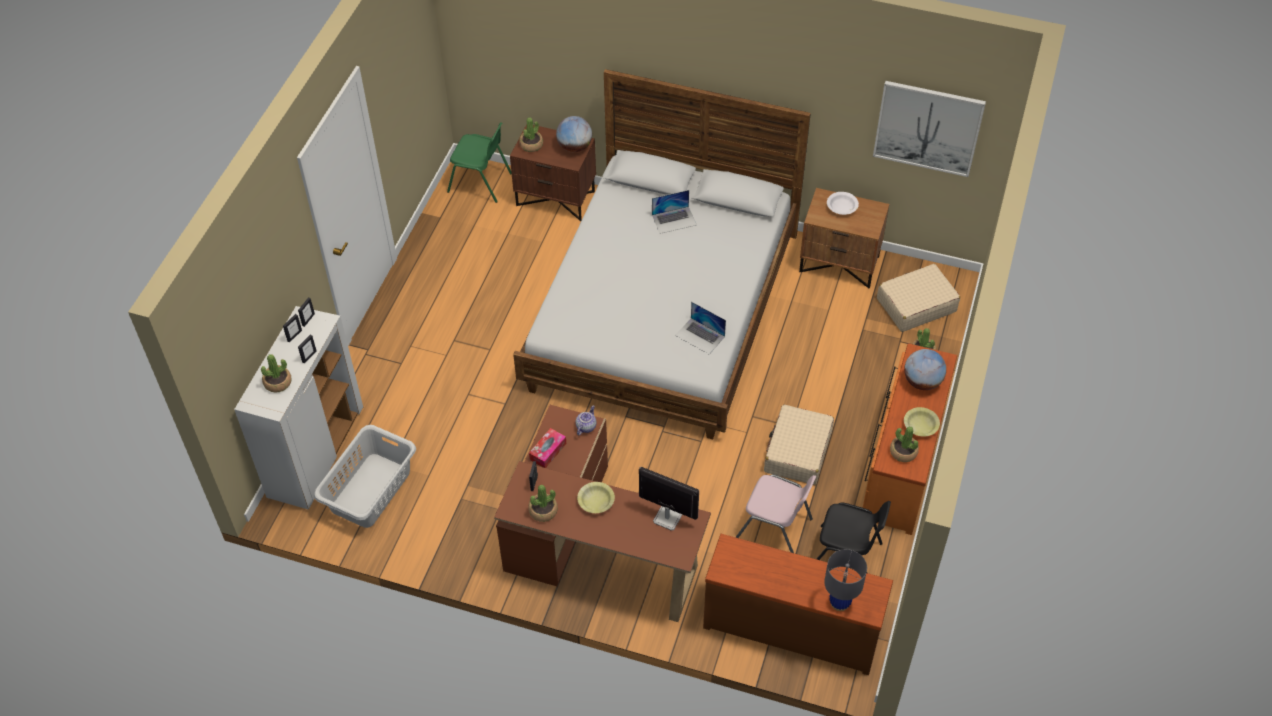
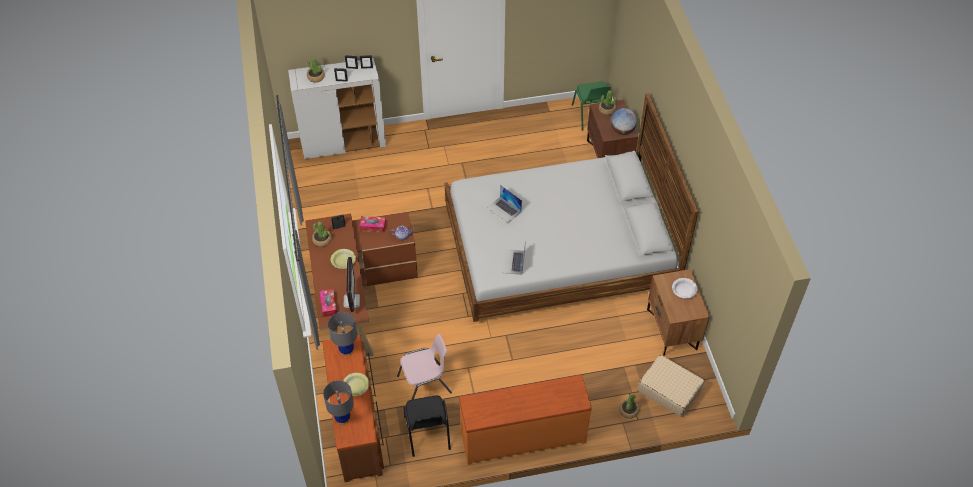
camera: 60 degrees right, 0 degrees up
(369, 490) = (333, 178): grey laundry basket -> none
(658, 546) = (328, 305): none -> tissue box
(674, 220) = (601, 206): laptop -> laptop (504, 209)
(737, 557) = (346, 350): none -> grey table lamp
(775, 529) = (425, 385): pink chair -> pink chair turned 105 degrees counterclockwise
(797, 452) = (493, 372): beige suitcase -> none
(903, 452) = (484, 407): potted plant -> none
(920, 425) = (513, 409): yellow bowl -> yellow bowl (356, 386)
(922, 382) = (552, 396): globe -> none
(928, 128) = (735, 281): picture -> none

